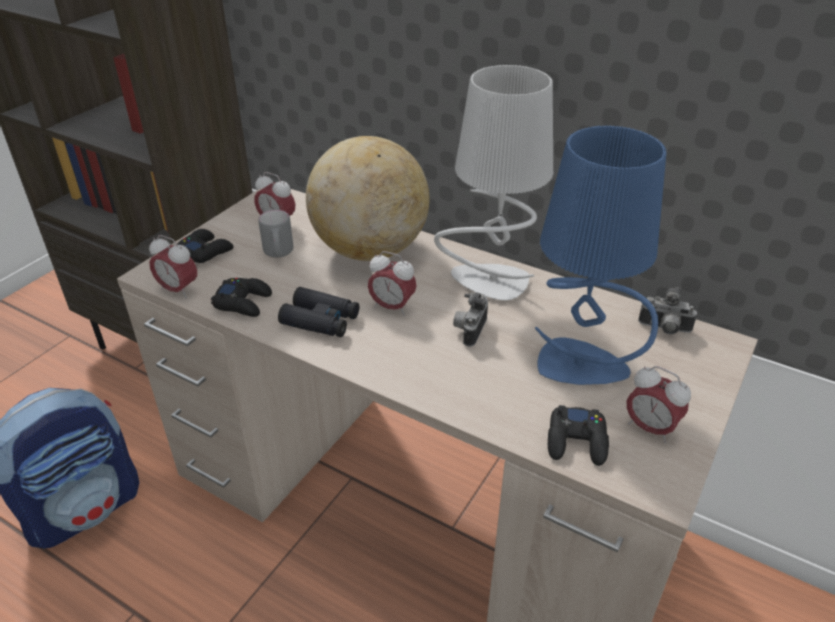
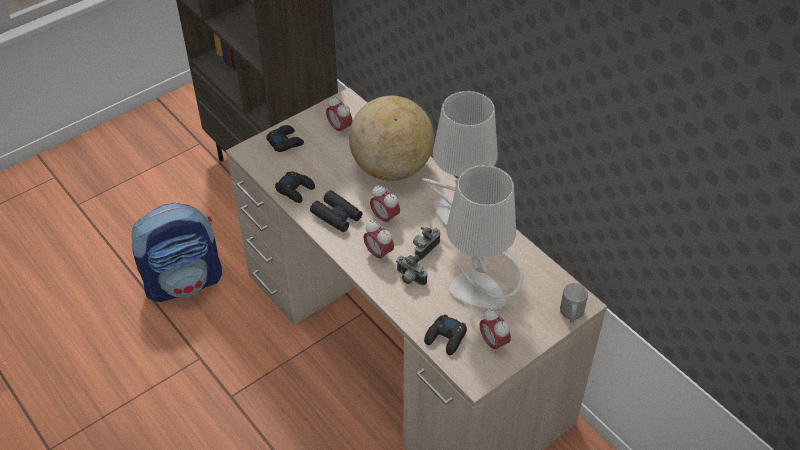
camera: 20 degrees right, 10 degrees up
(178, 290) = (259, 169): alarm clock -> alarm clock (378, 254)
(278, 254) = (331, 156): grey mug -> grey mug (571, 315)
(581, 365) = (479, 292): blue table lamp -> grey table lamp
(664, 329) = (549, 282): camera -> camera (409, 278)

